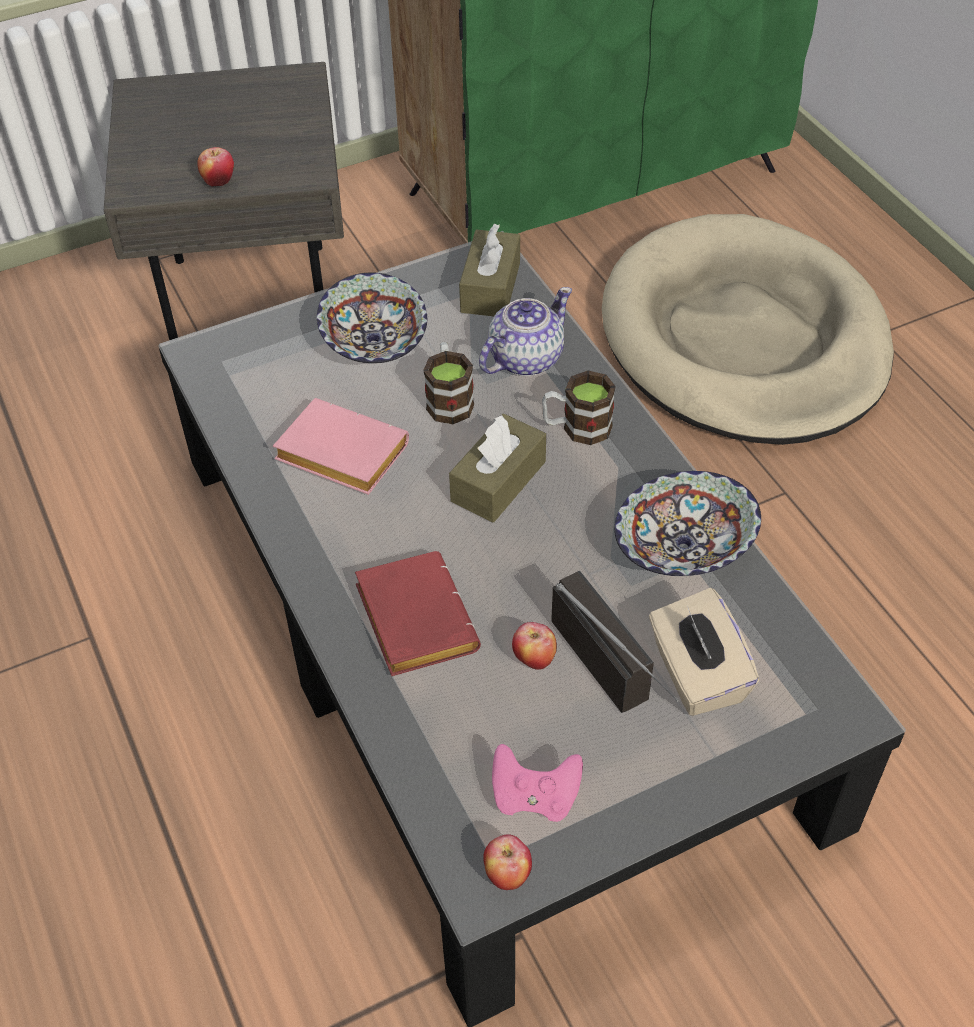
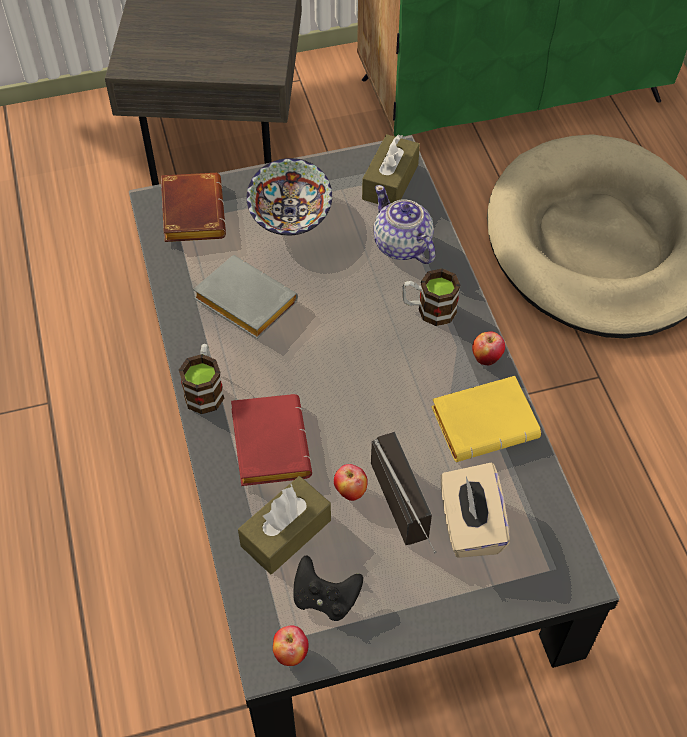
camera: 10 degrees right, 5 degrees up
(219, 182) = (195, 67): apple -> apple (486, 358)
(245, 358) = (190, 212): none -> brown book
(338, 455) = (242, 302): pink book -> grey book
(448, 399) = (336, 270): mug -> mug (205, 389)
(498, 481) = (358, 344): brown tissue box -> brown tissue box (286, 533)
(524, 359) = (402, 246): teapot -> teapot turned 90 degrees counterclockwise
(535, 796) = (325, 597): pink game controller -> black game controller
(682, 547) = (486, 421): bowl -> yellow book

